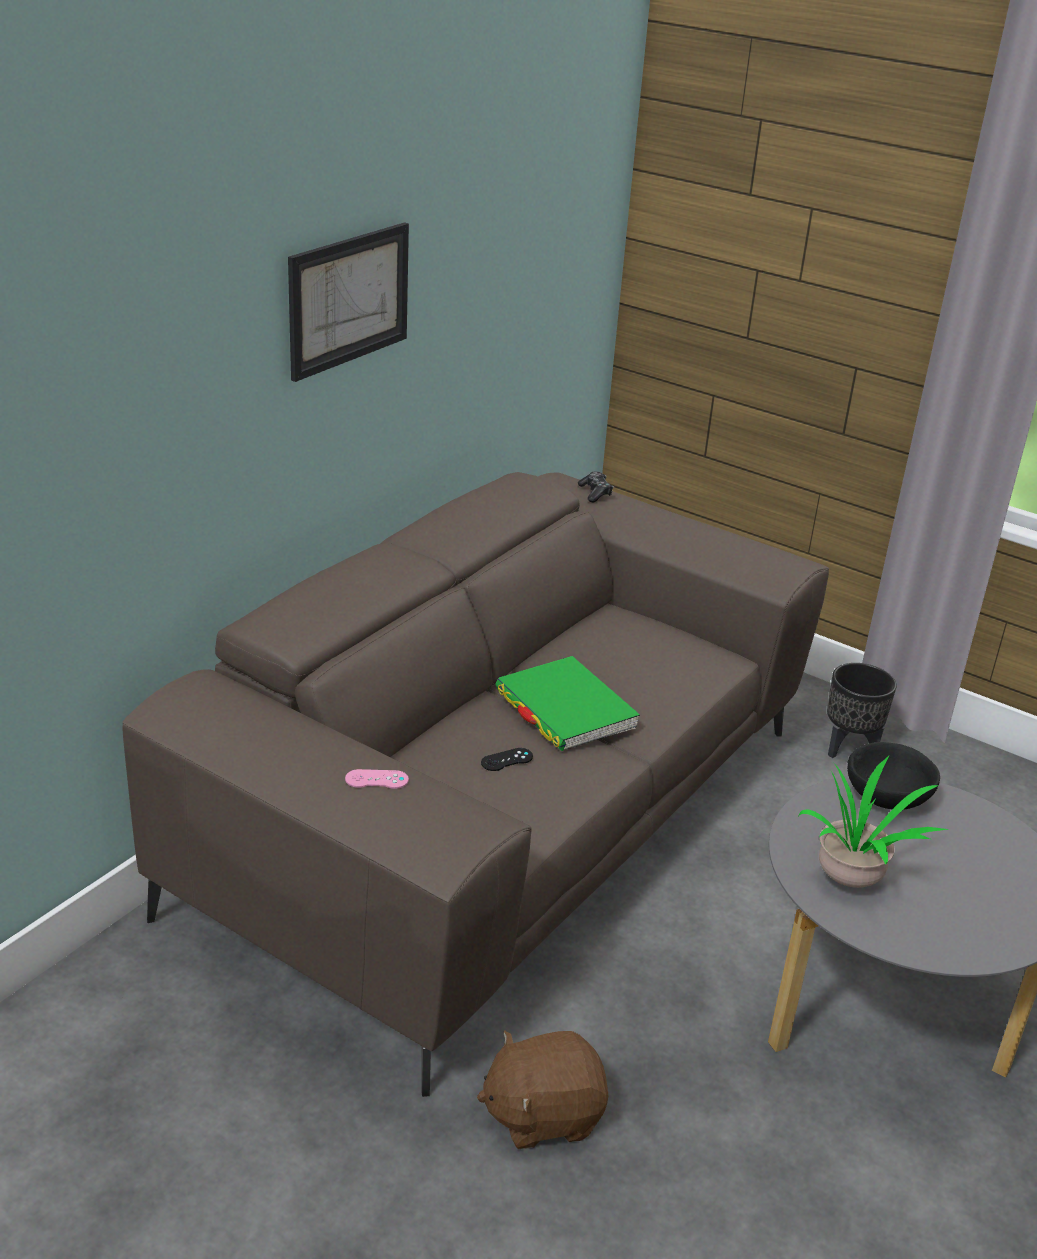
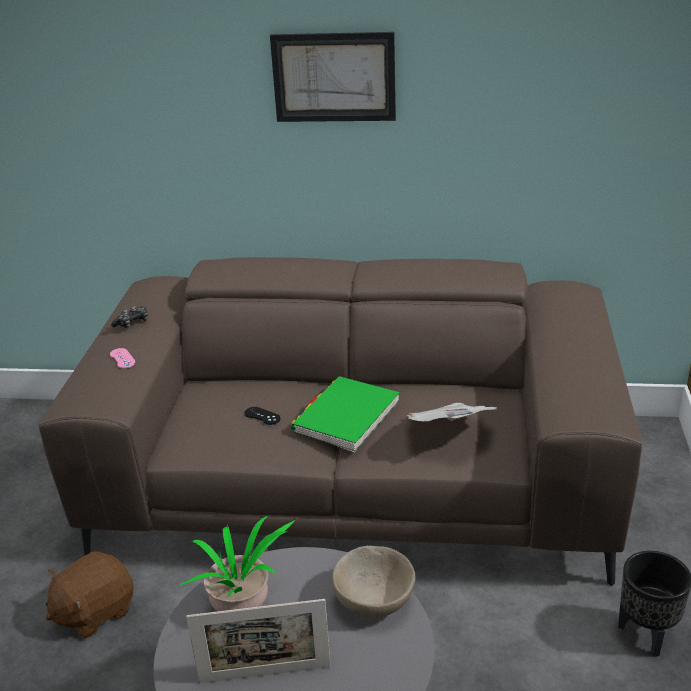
camera: 65 degrees right, 0 degrees up
(542, 1114) = (94, 612): brown plush toy -> brown plush toy turned 90 degrees counterclockwise
(595, 493) = (575, 306): game controller -> game controller (132, 323)
(656, 662) = (450, 432): none -> newspaper
(887, 798) = (374, 601): black bowl -> beige bowl
(950, 894) = (265, 674): none -> picture frame

